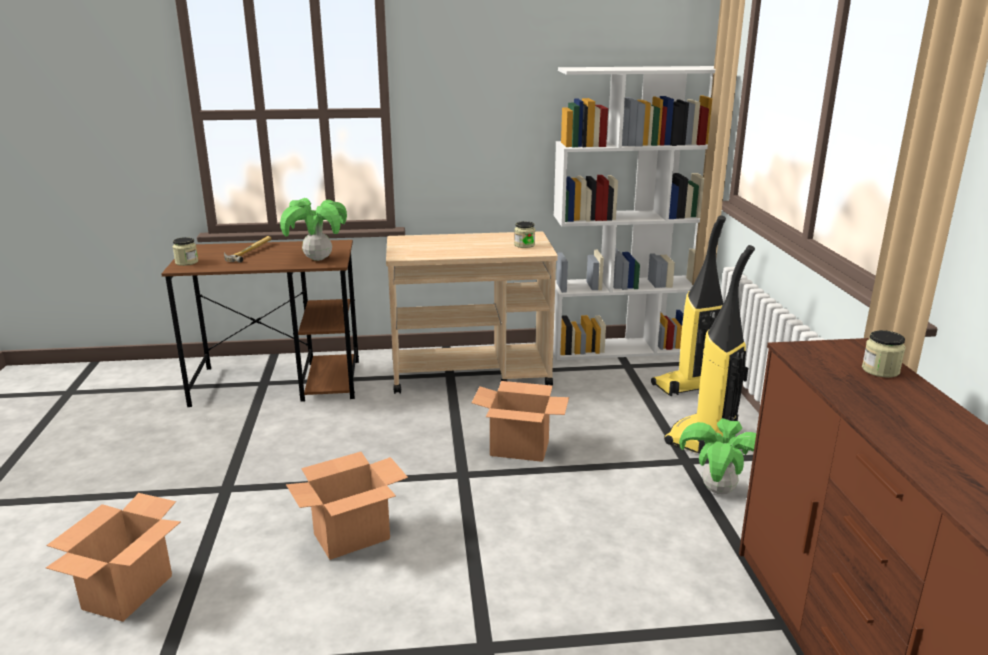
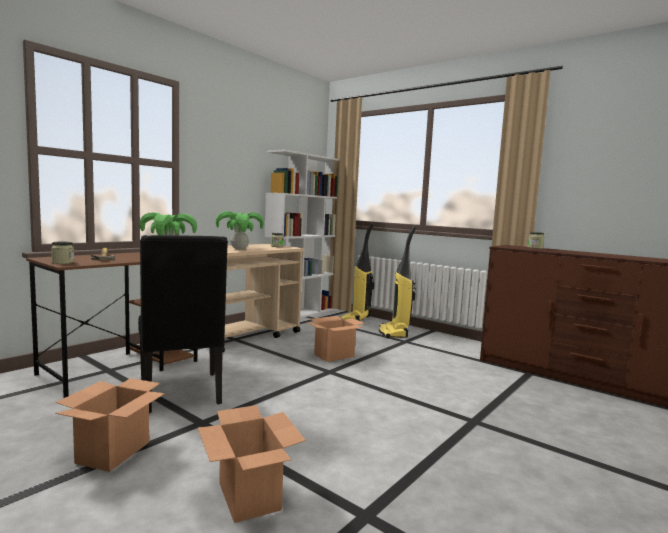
camera: 45 degrees left, 15 degrees down
(271, 441) = (182, 393): none -> black chair
(352, 536) = (330, 411): cardboard box -> cardboard box (113, 452)
(718, 490) = (434, 346): potted plant -> potted plant (239, 249)

